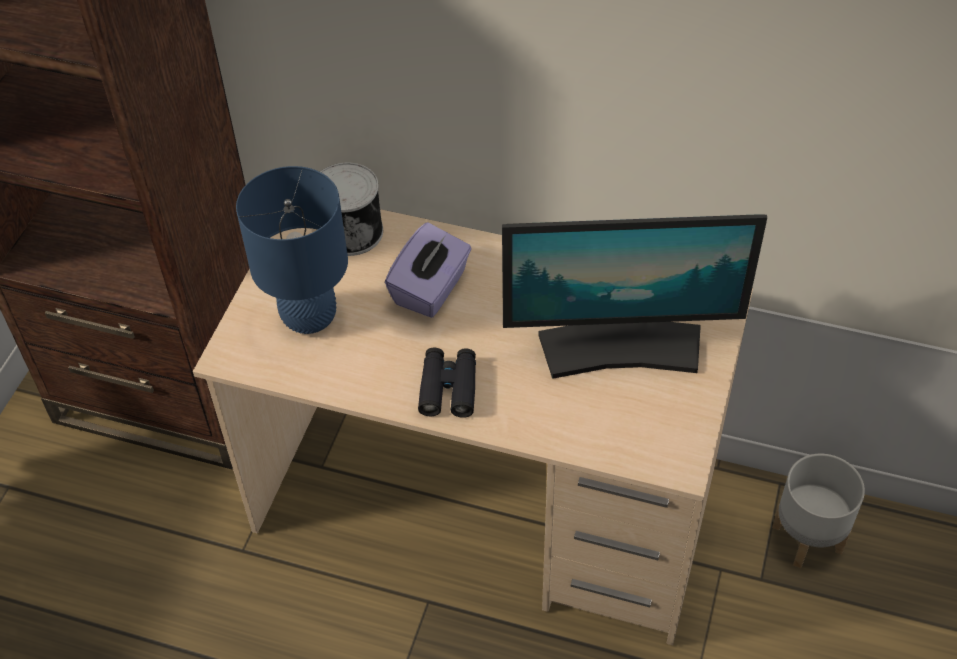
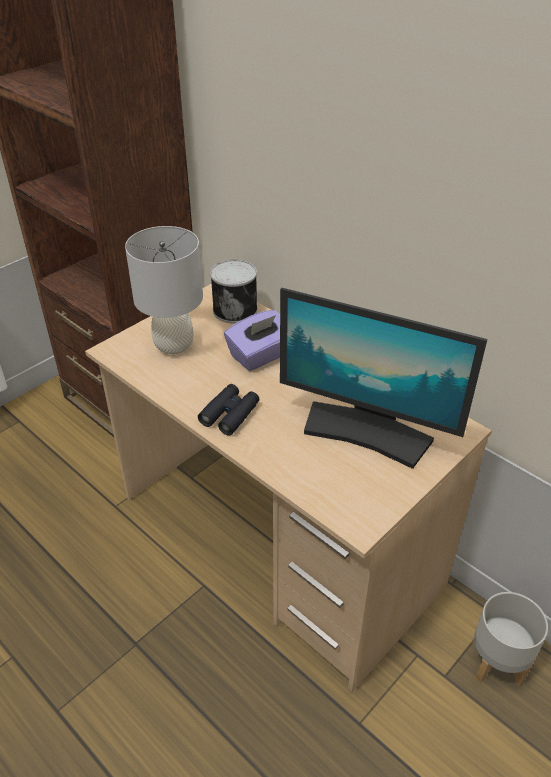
camera: 25 degrees right, 10 degrees down
(310, 320) = (173, 347): blue table lamp -> grey table lamp

